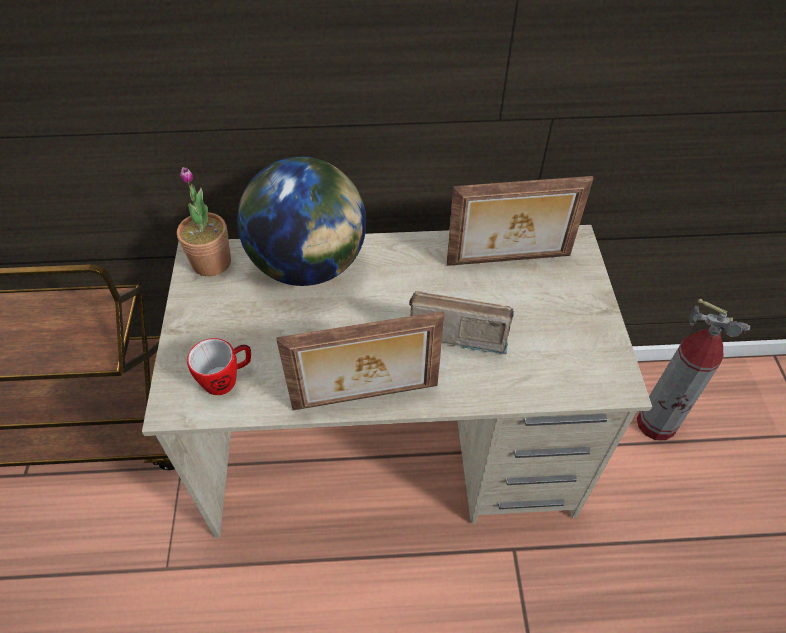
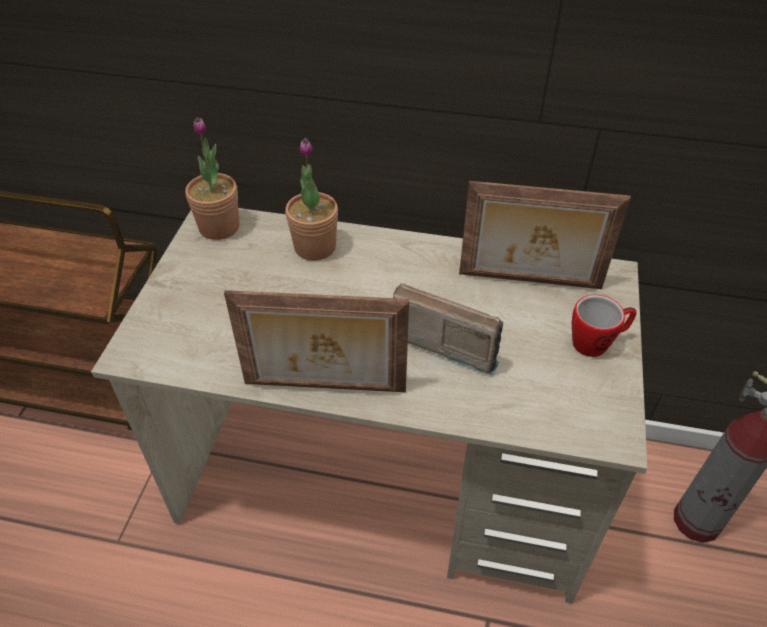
camera: 15 degrees right, 5 degrees down
(227, 379) = (191, 339): mug -> mug (597, 343)
(309, 265) = (315, 247): globe -> potted plant

